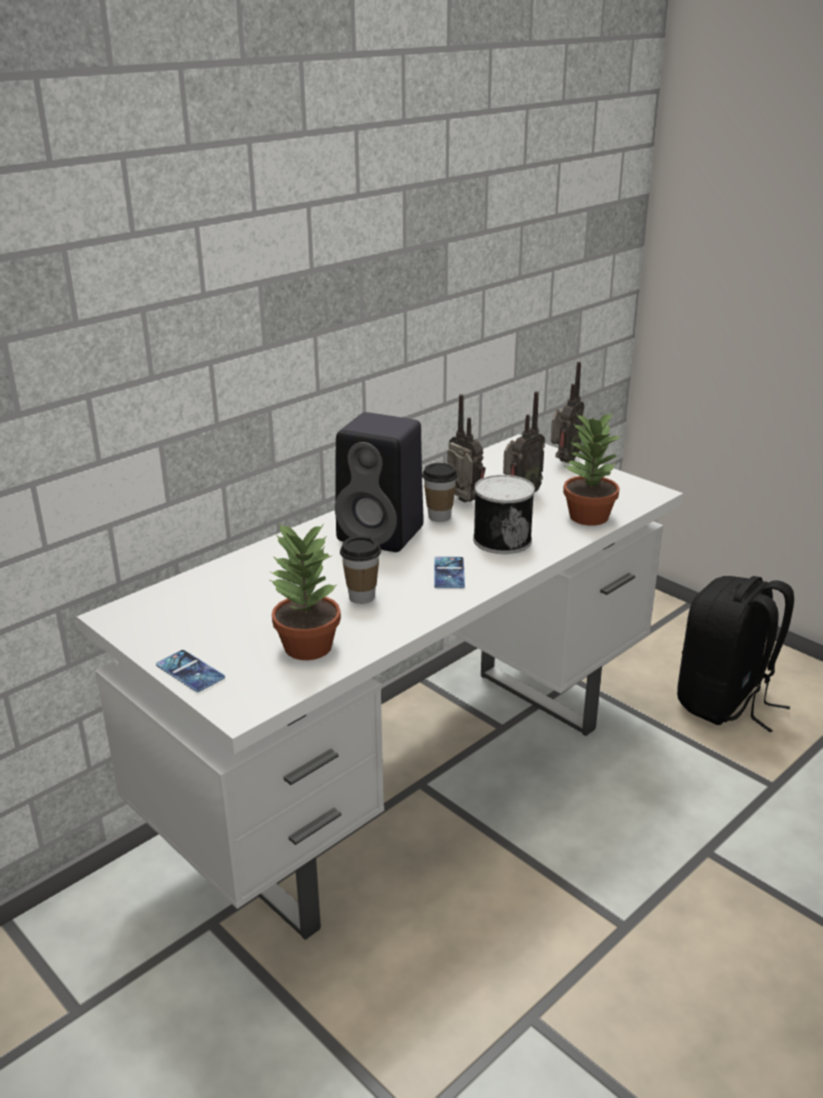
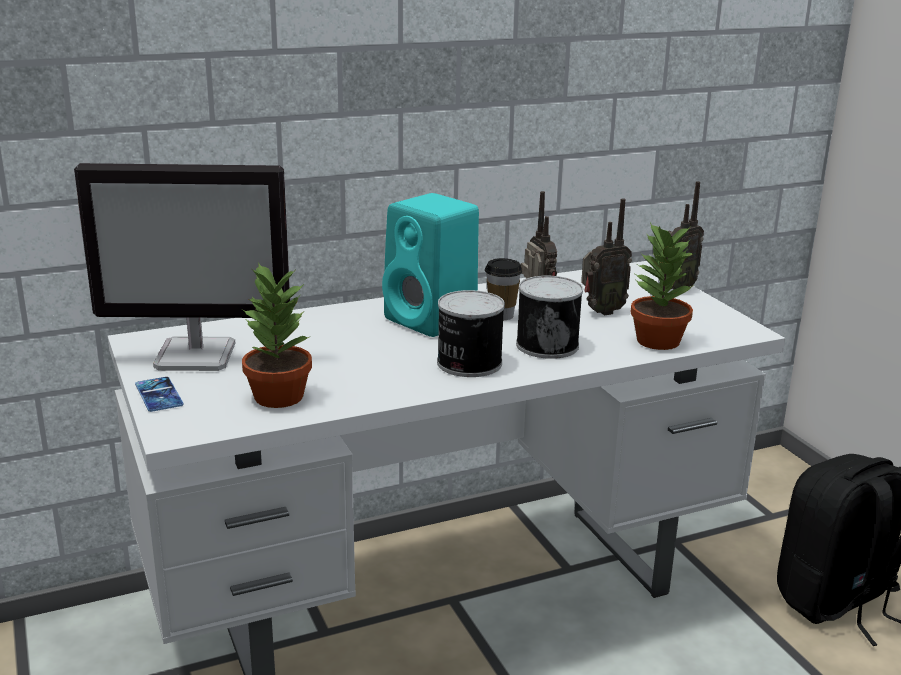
camera: 20 degrees right, 5 degrees down
(191, 620) = (197, 356): none -> monitor
(362, 597) = (365, 367): cup -> none
(383, 534) = (433, 320): black speaker -> turquoise speaker
(449, 573) = (467, 363): phone -> can

